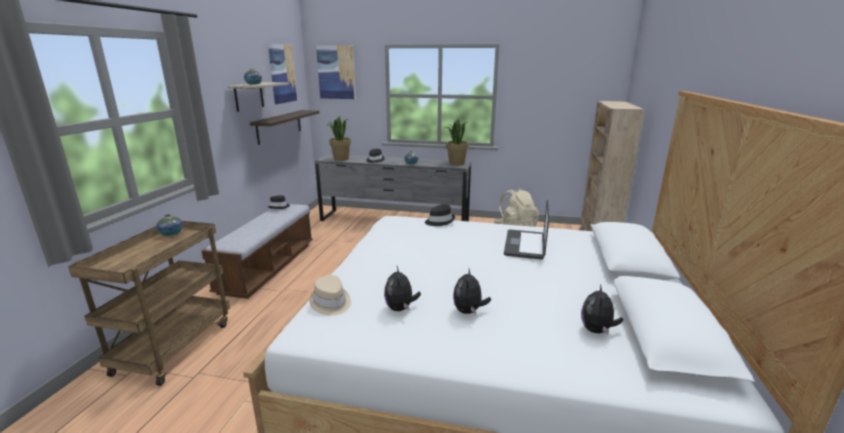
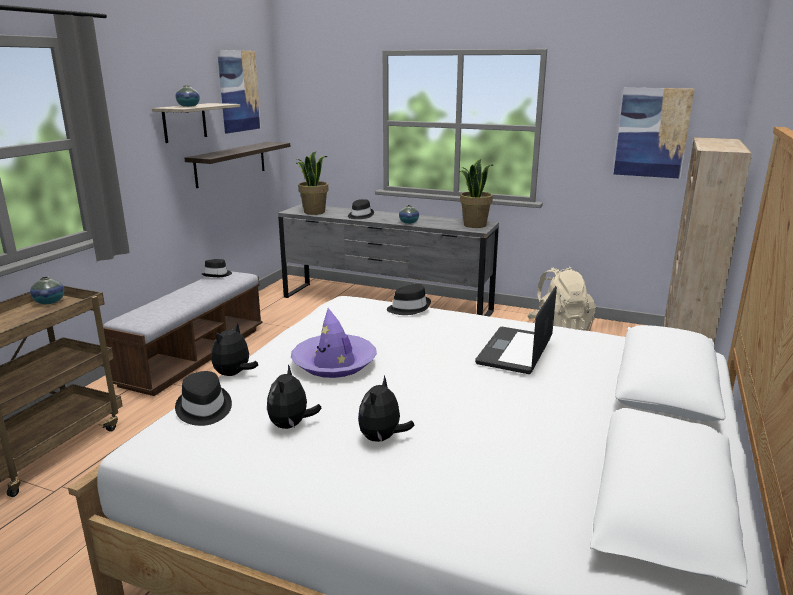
camera: 10 degrees right, 0 degrees up
(330, 303) = (203, 409): beige hat -> black hat
(336, 72) = (317, 89): picture -> picture (652, 132)
(408, 262) = (334, 363): none -> purple hat
(597, 330) = (556, 485): plush toy -> plush toy (234, 374)

